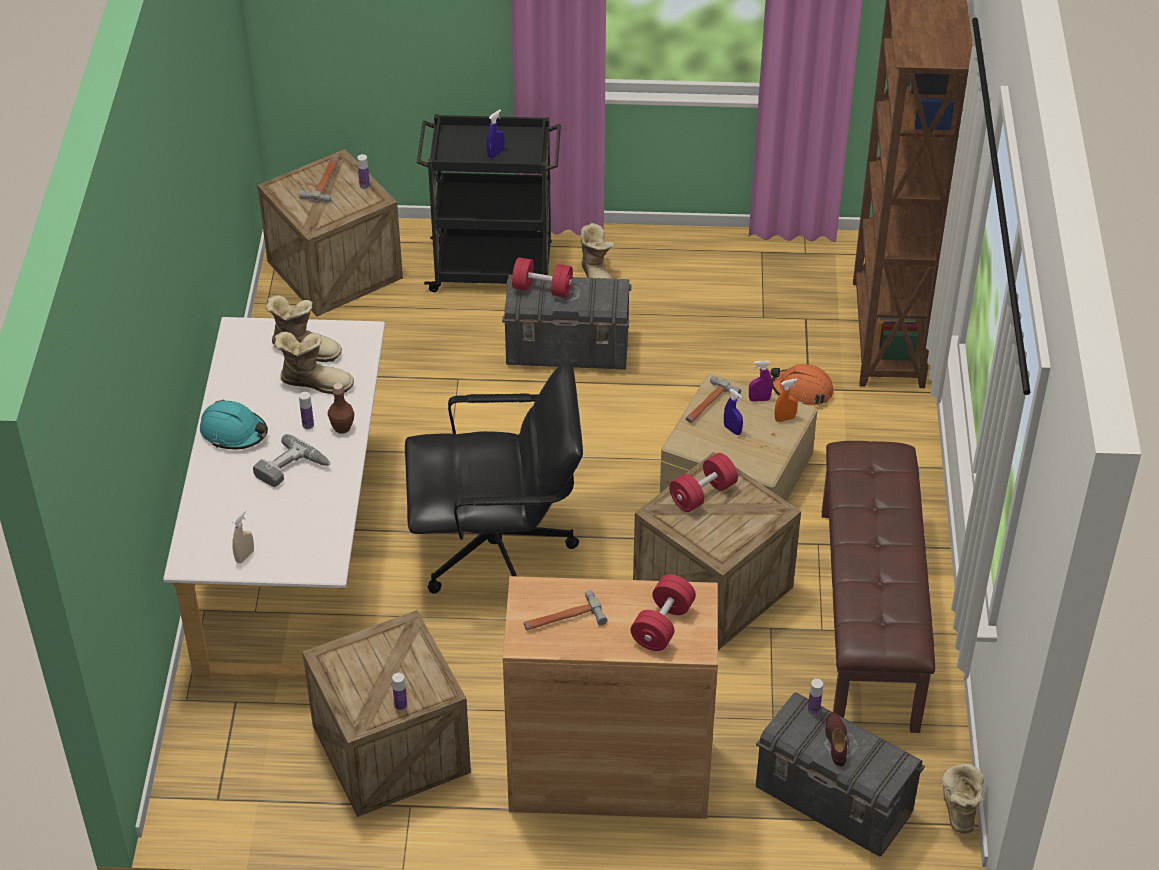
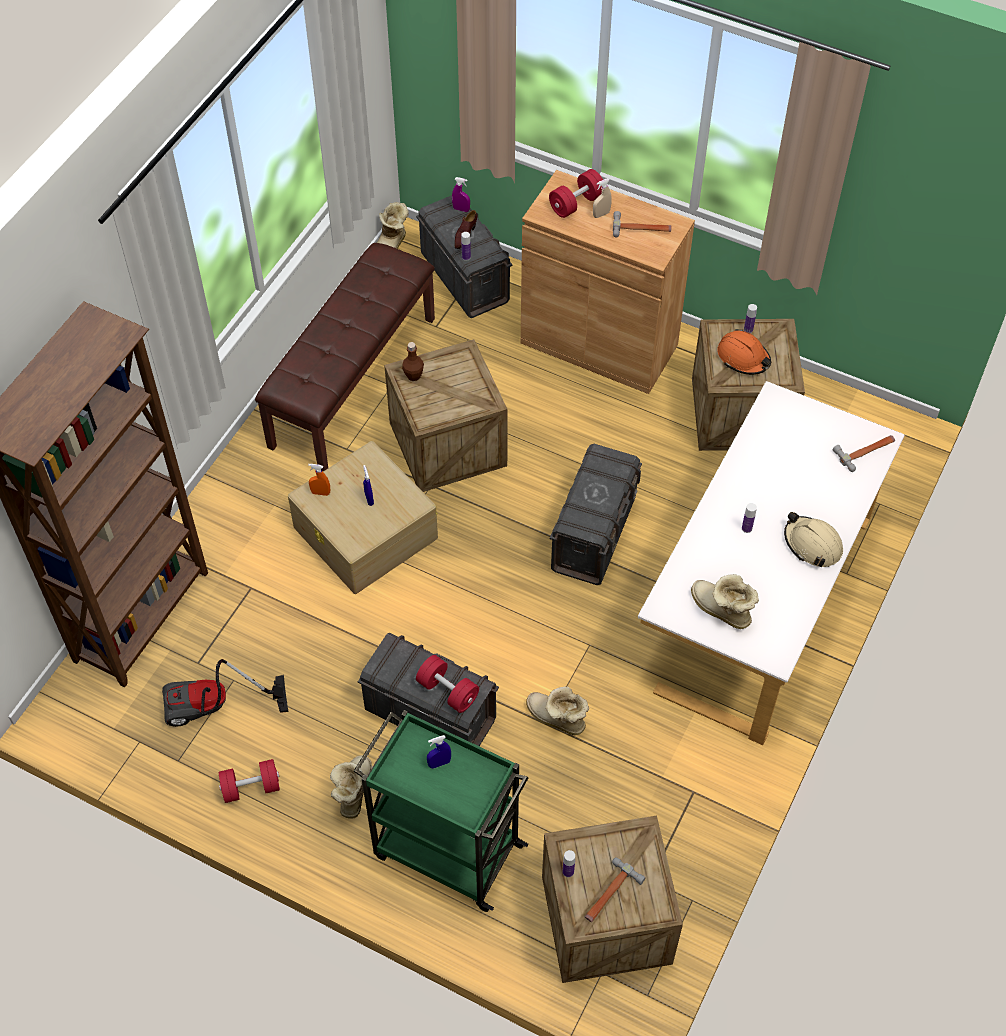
camera: 155 degrees left, 10 degrees up
(234, 432) = (812, 545): turquoise hard hat -> beige hard hat
(245, 556) = (836, 429): beige spray bottle -> beige spray bottle (601, 214)
(292, 470) = (774, 490): power drill -> none
(315, 381) = (725, 571): boot -> boot (556, 720)
(342, 427) = (718, 515): brown bottle -> brown bottle (413, 376)
(494, 269) = (445, 849): black cart -> green cart
(498, 553) = (594, 534): black office chair -> grey storage box
(702, 494) = (447, 404): red dumbbell -> red dumbbell (251, 787)
(708, 405) = (373, 529): hammer -> hammer (866, 451)
(759, 399) = (328, 518): purple spray bottle -> purple spray bottle (461, 209)
(761, 293) = (214, 709): none -> vacuum cleaner
(802, 391) = (258, 587): orange hard hat -> orange hard hat (743, 358)

